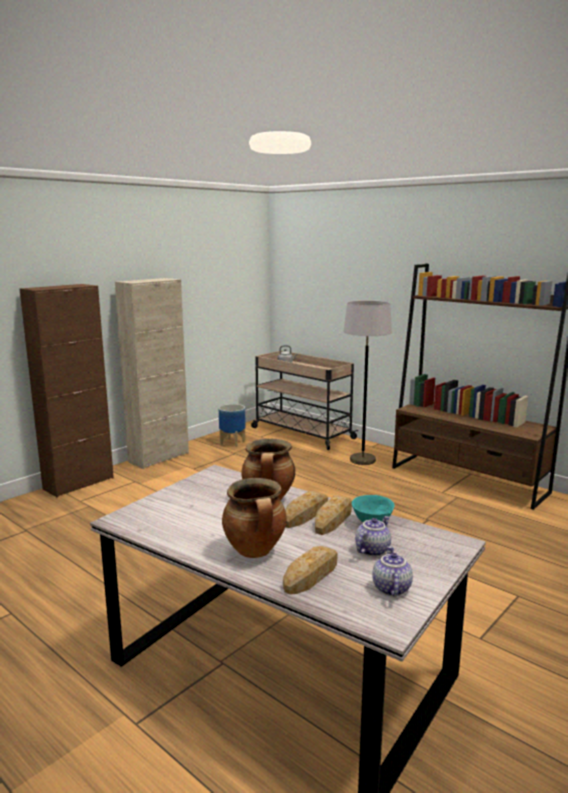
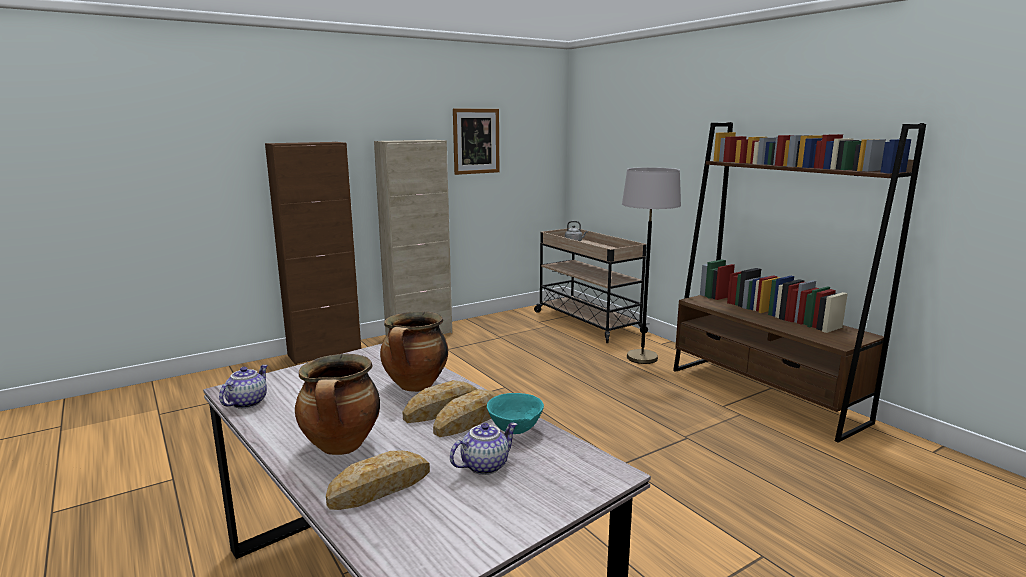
camera: 15 degrees right, 0 degrees up
(198, 277) = (476, 141): none -> picture
(232, 442) = (504, 325): planter -> none
(390, 588) = (463, 522): teapot -> teapot (246, 402)

